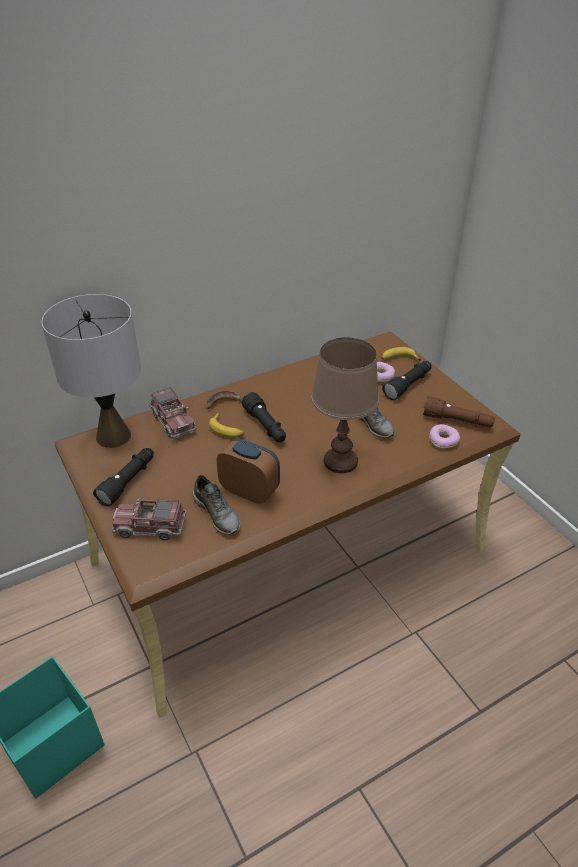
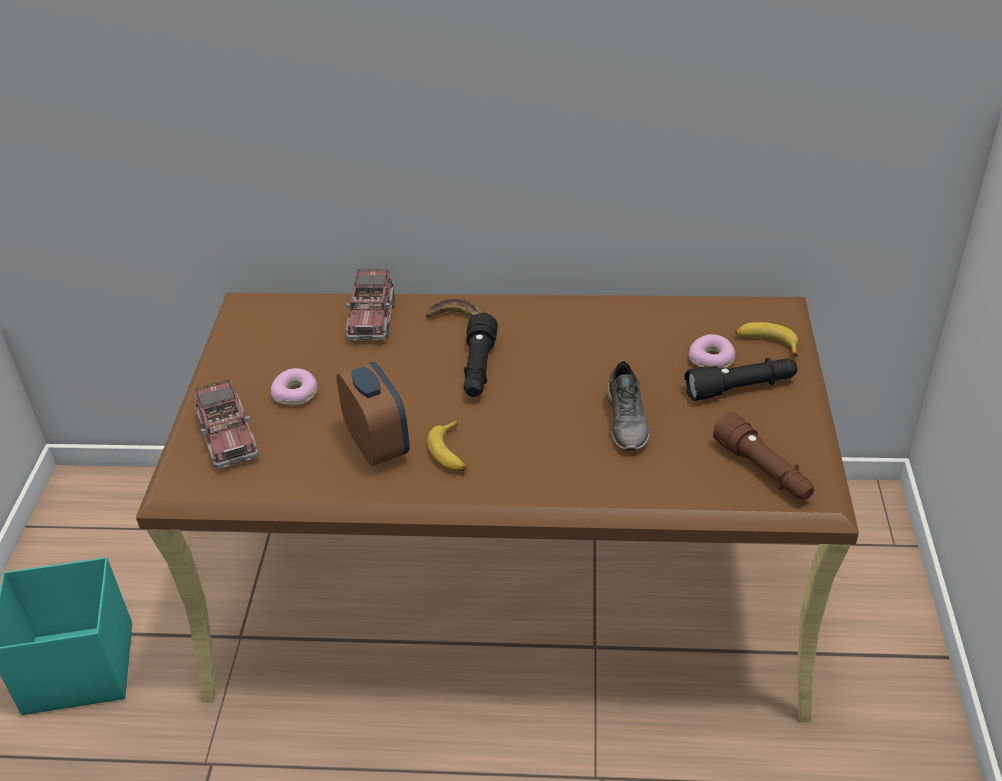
camera: 35 degrees right, 0 degrees up
(114, 436) = (289, 310): grey table lamp -> none
(128, 481) = (254, 373): black flashlight -> none
(150, 527) = (228, 437): toy truck -> toy truck turned 150 degrees counterclockwise
(217, 513) = (315, 455): grey shoe -> none
(227, 430) = (426, 354): banana -> banana (451, 453)
(340, 461) = (530, 456): brown table lamp -> none
(443, 440) = (710, 489): donut -> donut (296, 394)

